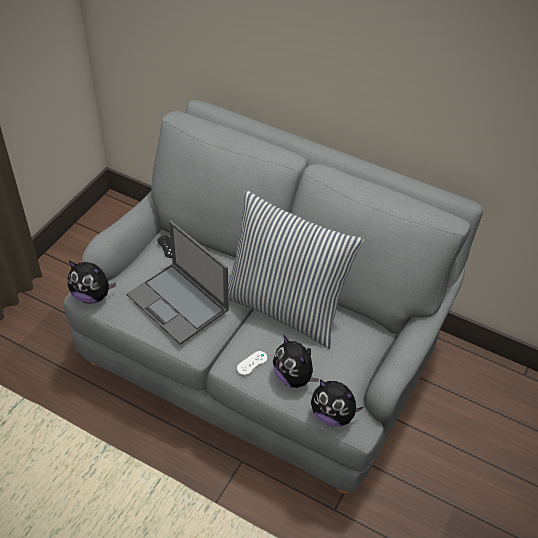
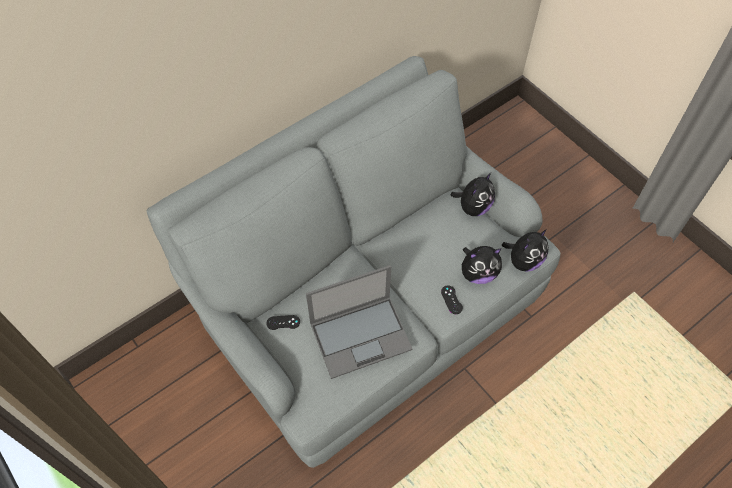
camera: 65 degrees left, 10 degrees up
(92, 295) = (312, 413): plush toy -> plush toy (473, 207)
(252, 363) = (451, 300): white game controller -> black game controller
(285, 307) = (401, 252): pillow -> none

